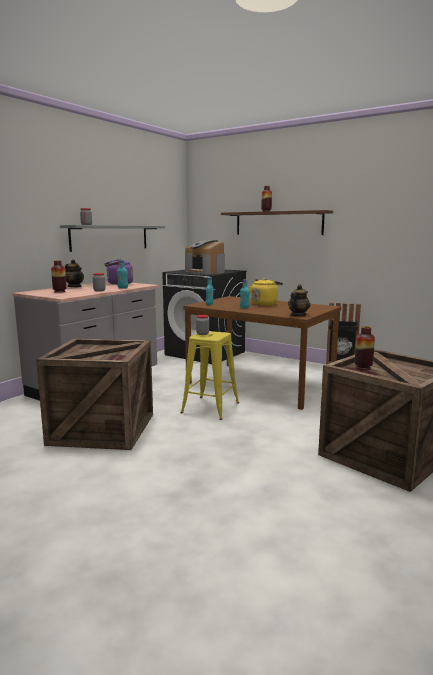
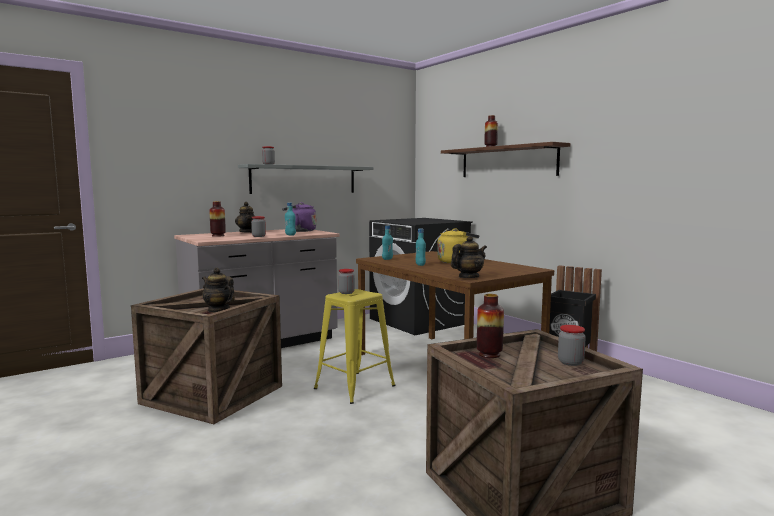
camera: 20 degrees right, 5 degrees down
(115, 356) = (218, 310): none -> teapot
(205, 272) = (417, 221): coffee machine -> none
(414, 367) = (570, 362): none -> jar

